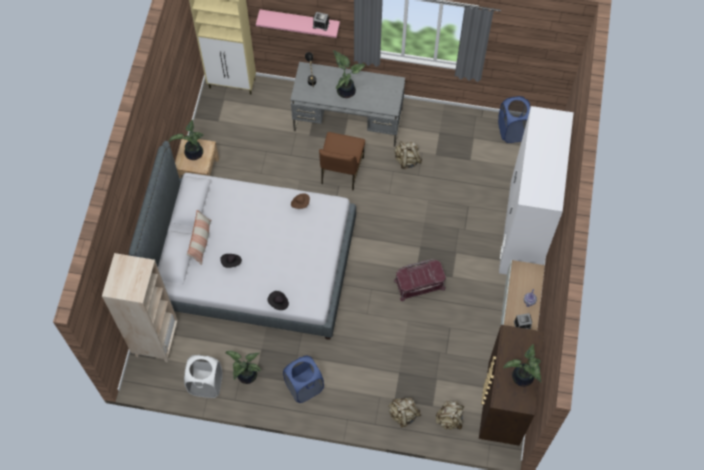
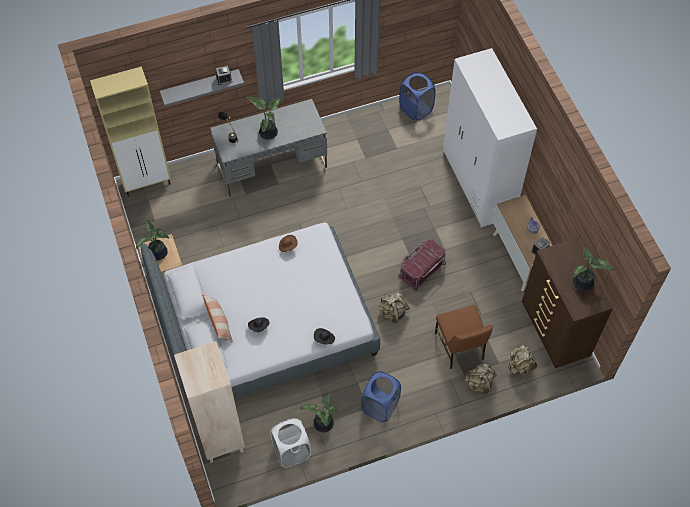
camera: 30 degrees left, 5 degrees down
(299, 20) = (200, 86): pink shelf -> grey shelf
(341, 171) = (293, 210): brown chair -> brown chair (460, 346)
(407, 160) = (344, 173): beige backpack -> beige backpack (393, 312)

